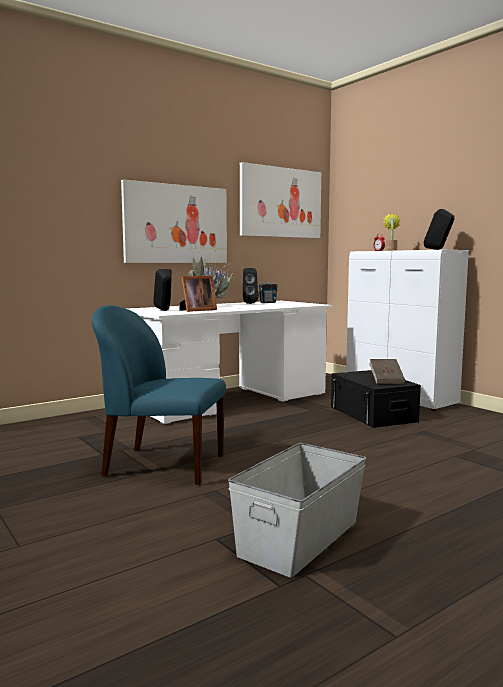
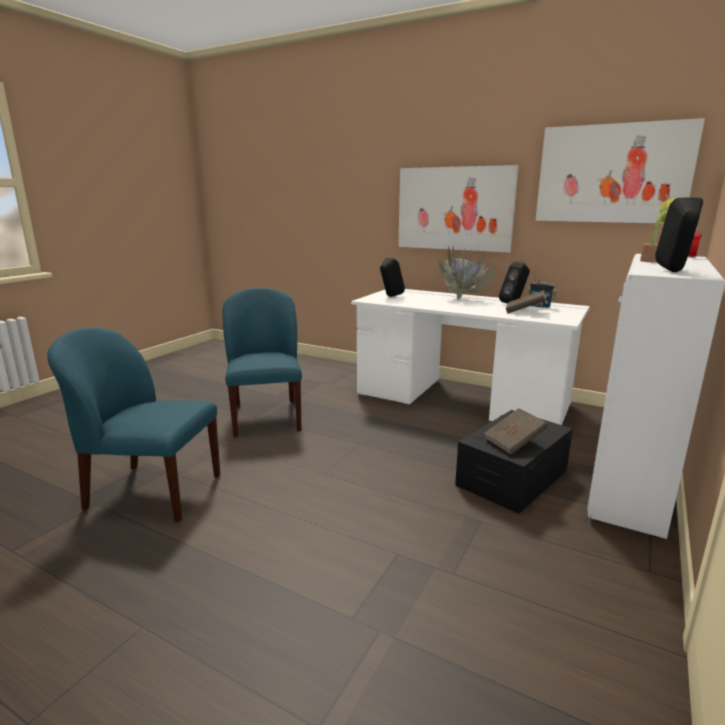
camera: 65 degrees right, 10 degrees up
(196, 310) = (409, 301): picture frame -> none
(279, 304) = (525, 311): none -> brown book
(298, 538) = (152, 492): grey storage box -> blue chair

